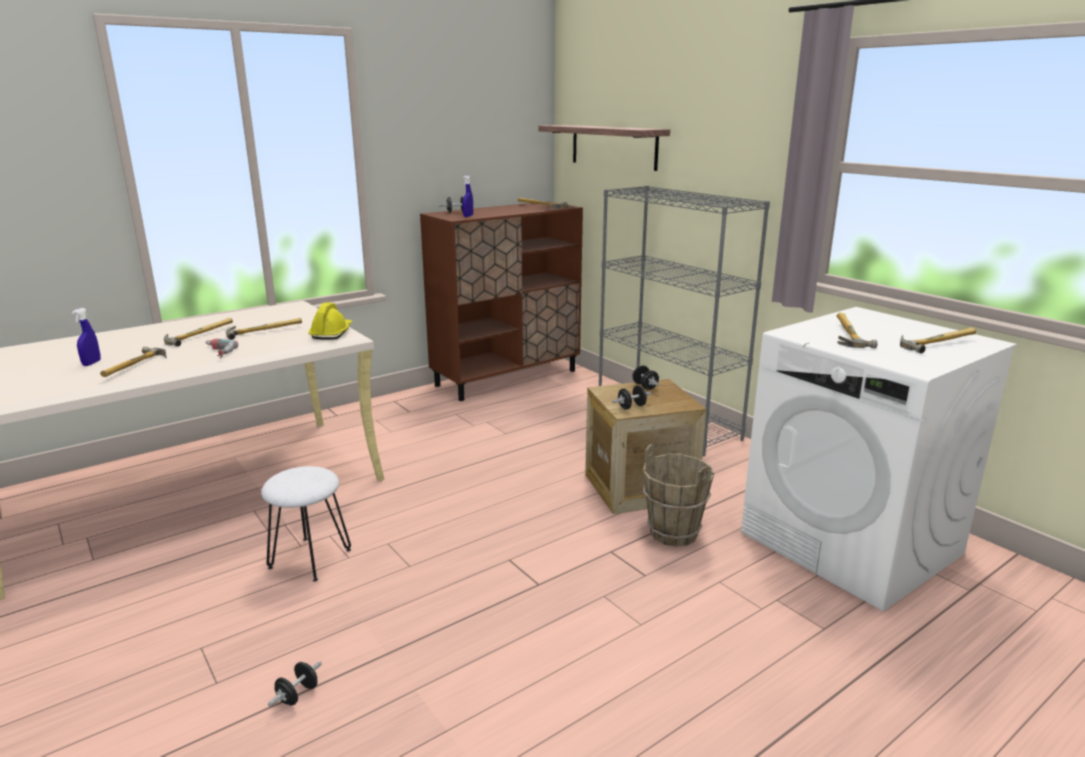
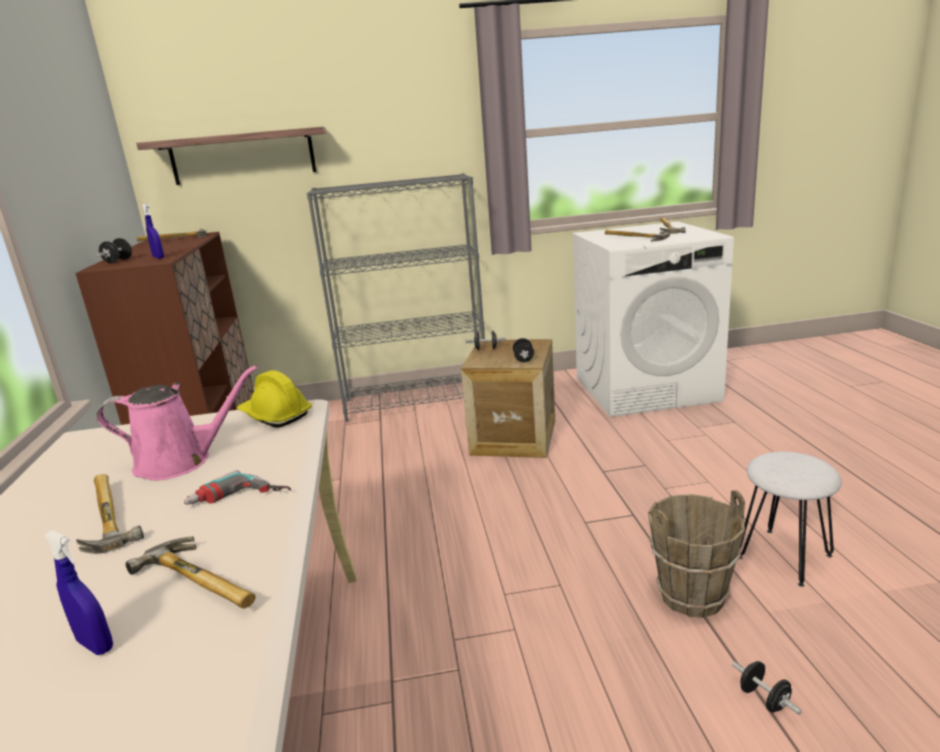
camera: 60 degrees left, 0 degrees up
(263, 331) = (180, 461): hammer -> pink watering can
(309, 559) = (497, 664): white stool -> white stool (785, 557)
(673, 533) = (593, 440): brown bucket -> brown bucket (691, 596)

